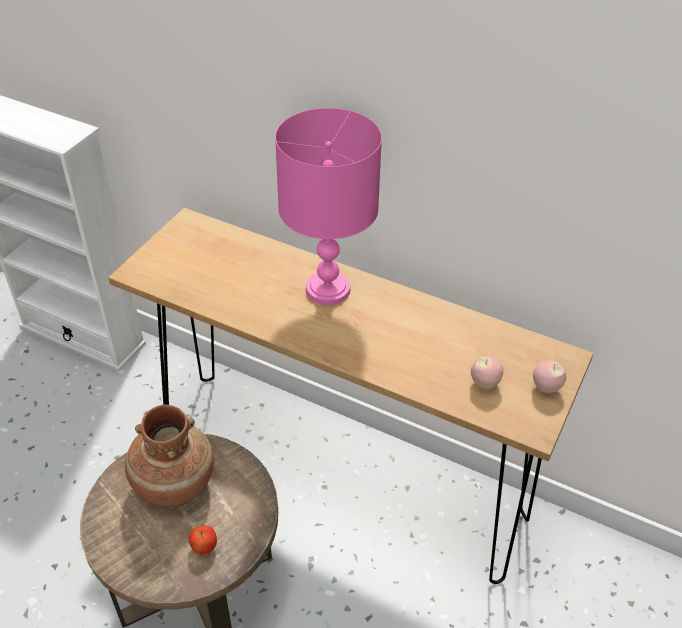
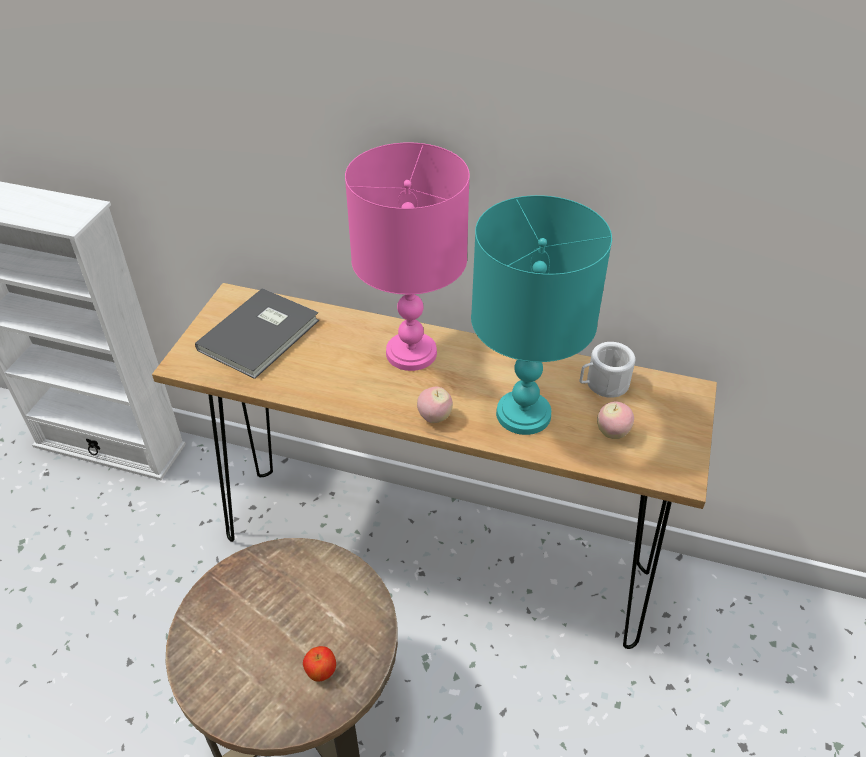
camera: 10 degrees left, 0 degrees up
(173, 482) = (267, 601): brown vase -> none
(206, 257) = (262, 335): none -> grey book
(410, 356) = (523, 415): none -> turquoise table lamp
(488, 340) = (602, 384): none -> white mug
(546, 387) = (679, 427): apple -> apple (434, 417)

